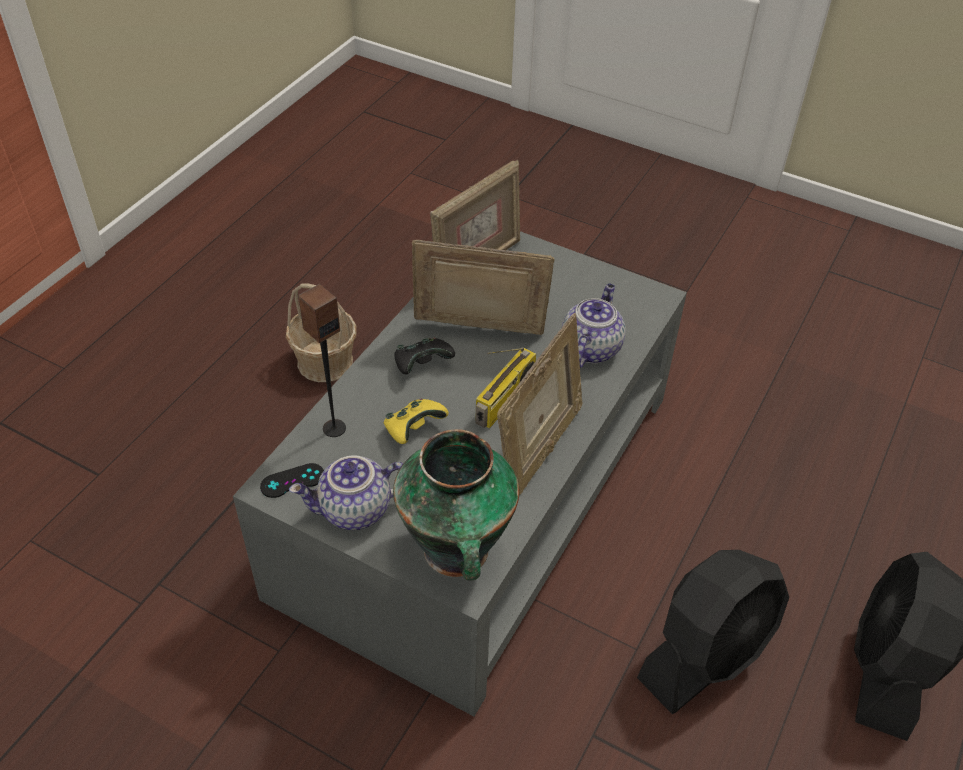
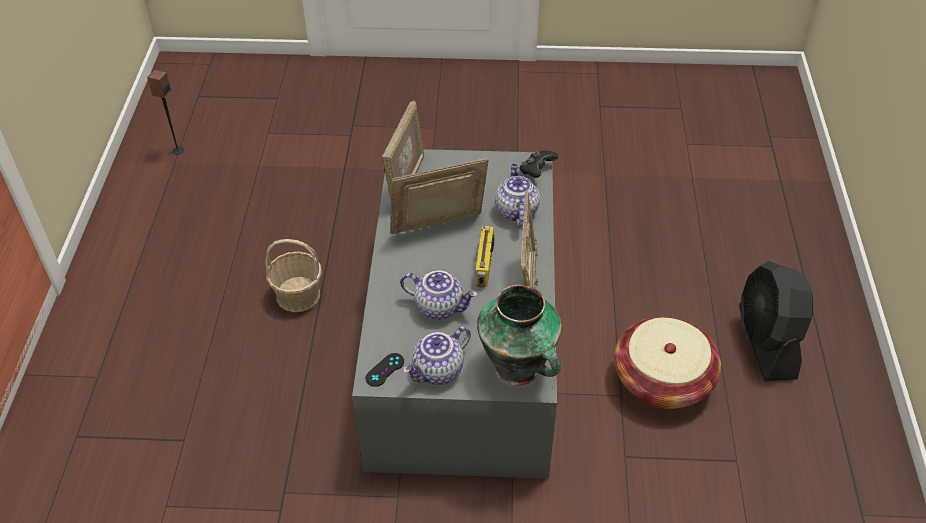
camera: 25 degrees left, 0 degrees up
(334, 428) = (387, 326): speaker -> speaker (177, 150)
(413, 429) = (440, 306): yellow game controller -> teapot
(422, 365) = (416, 263): black game controller -> black game controller (537, 171)
(707, 654) = (662, 380): black fan -> basket

